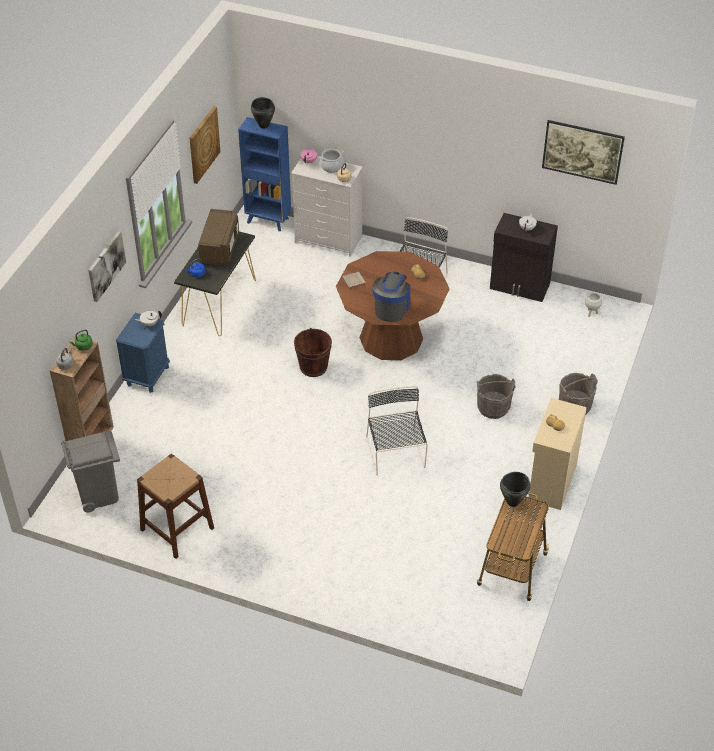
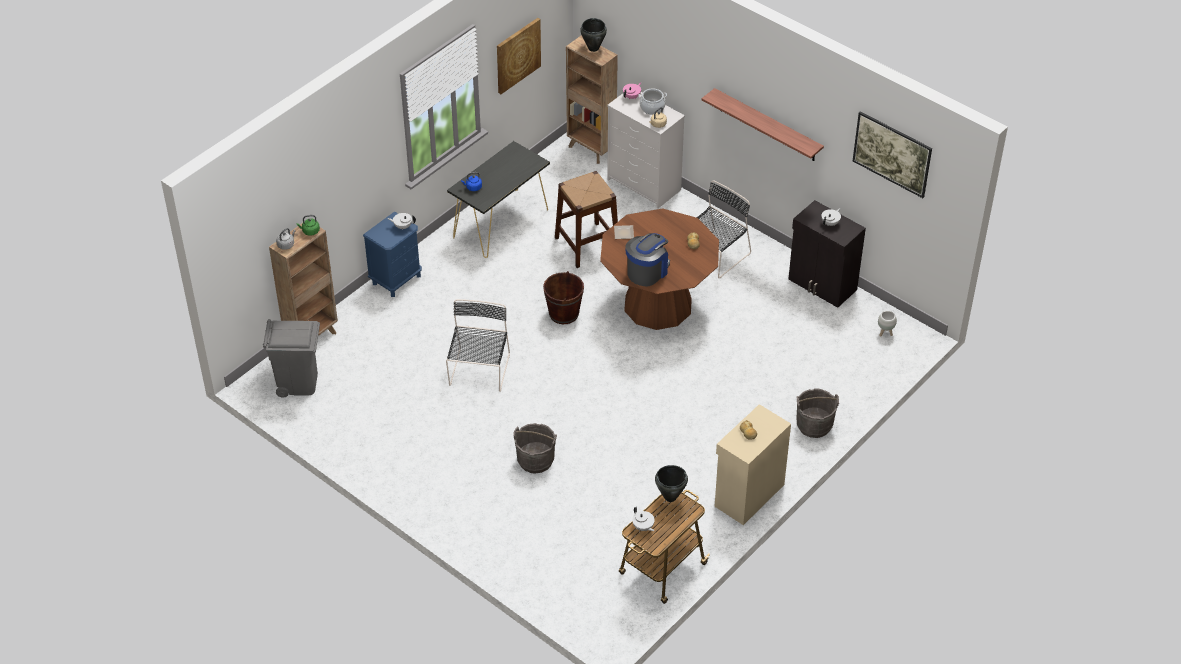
camera: 20 degrees right, 0 degrees up
(106, 265) = (360, 157): picture -> none
(177, 528) = (356, 436): brown stool -> brown stool (587, 245)
(220, 248) = (508, 167): brown microwave -> none
(268, 221) = (591, 150): blue bookcase -> brown bookcase
(396, 455) = (603, 424): black chair -> black chair (479, 372)
(450, 156) = (767, 125): none -> shelf
(493, 407) = (727, 403): grey bucket -> grey bucket (535, 460)
(503, 536) = (643, 527): none -> white teapot

